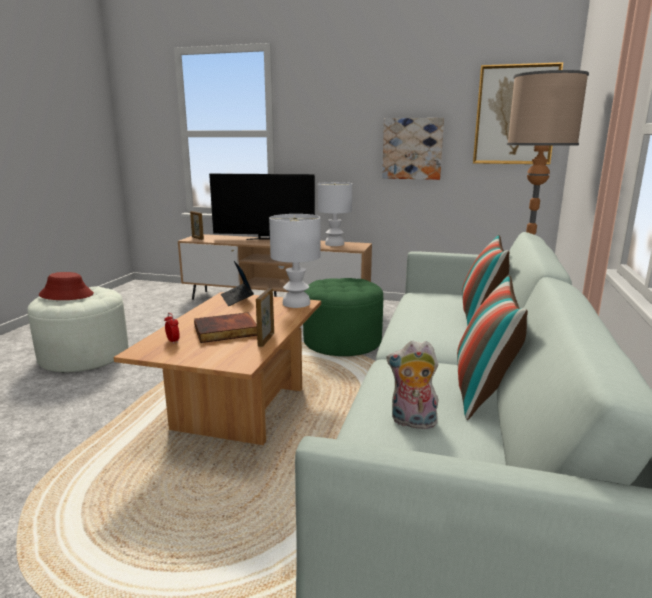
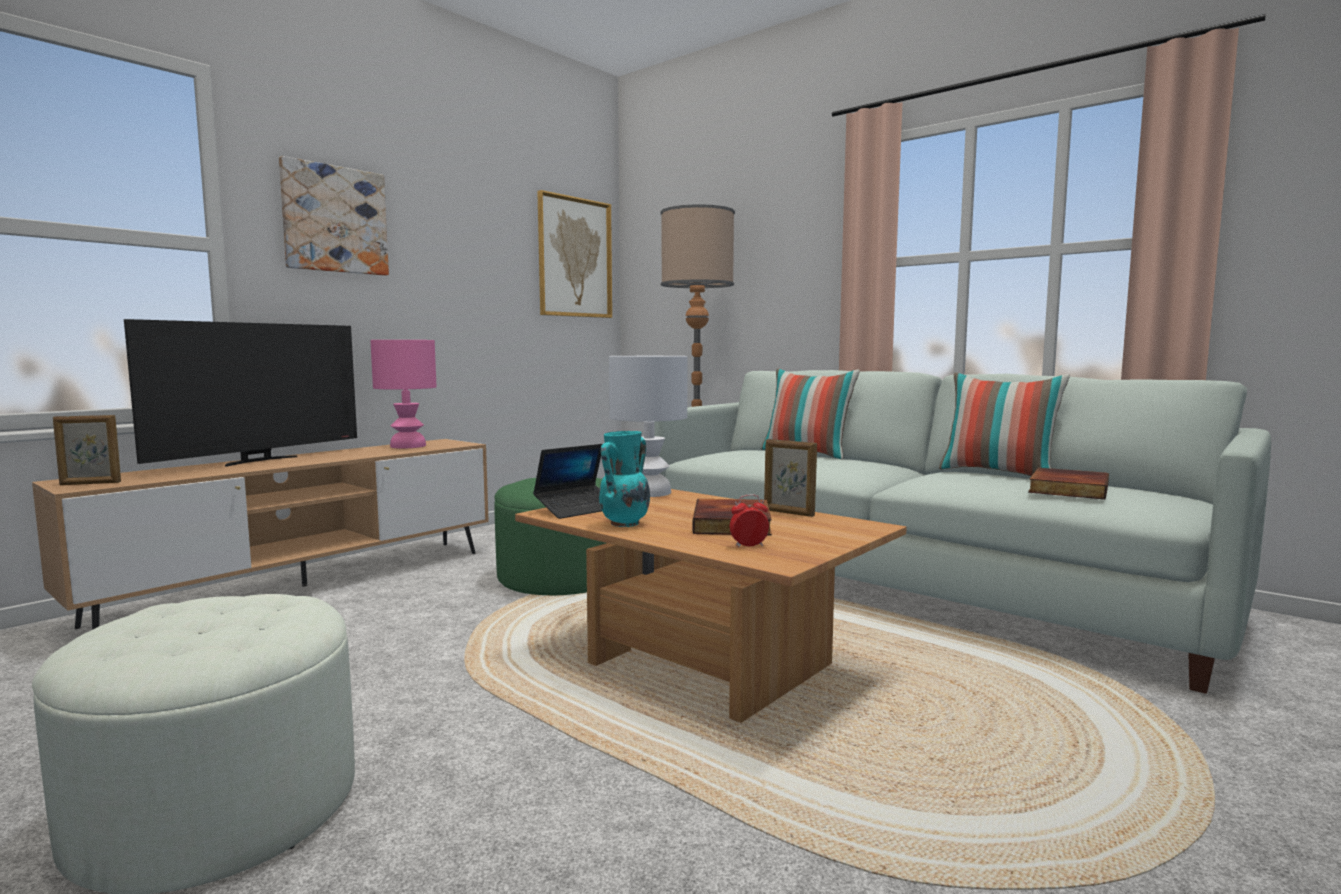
camera: 65 degrees left, 10 degrees down
(66, 295) = (172, 632): red hat -> none
(208, 312) = (623, 524): none -> turquoise vase
(237, 299) = (577, 509): laptop -> laptop turned 45 degrees counterclockwise
(334, 244) = (407, 446): white table lamp -> pink table lamp
(412, 149) = (470, 292): picture -> picture (334, 219)
(412, 422) = (1066, 488): plush toy -> book

